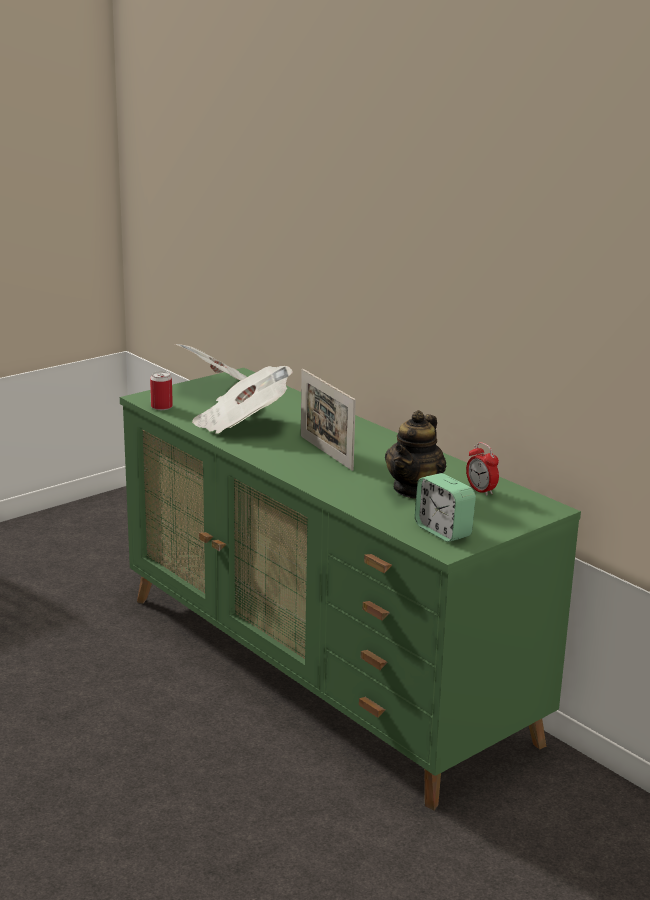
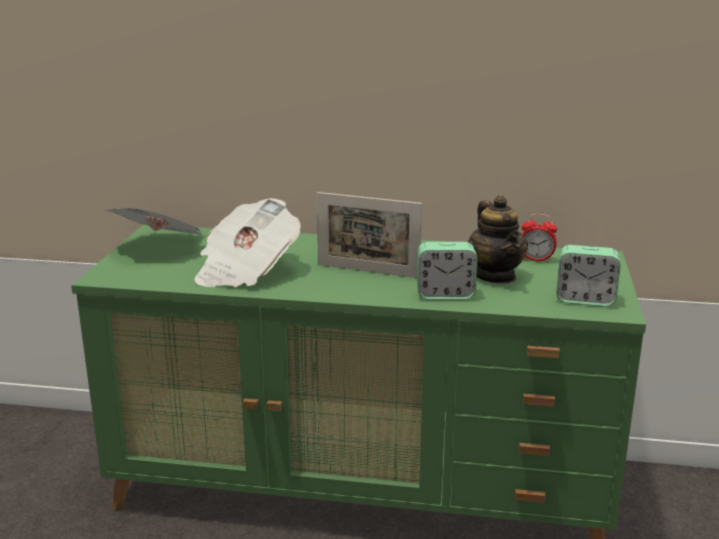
camera: 40 degrees left, 0 degrees up
(161, 407) = (137, 281): can -> none
(343, 488) = (445, 295): none -> alarm clock

